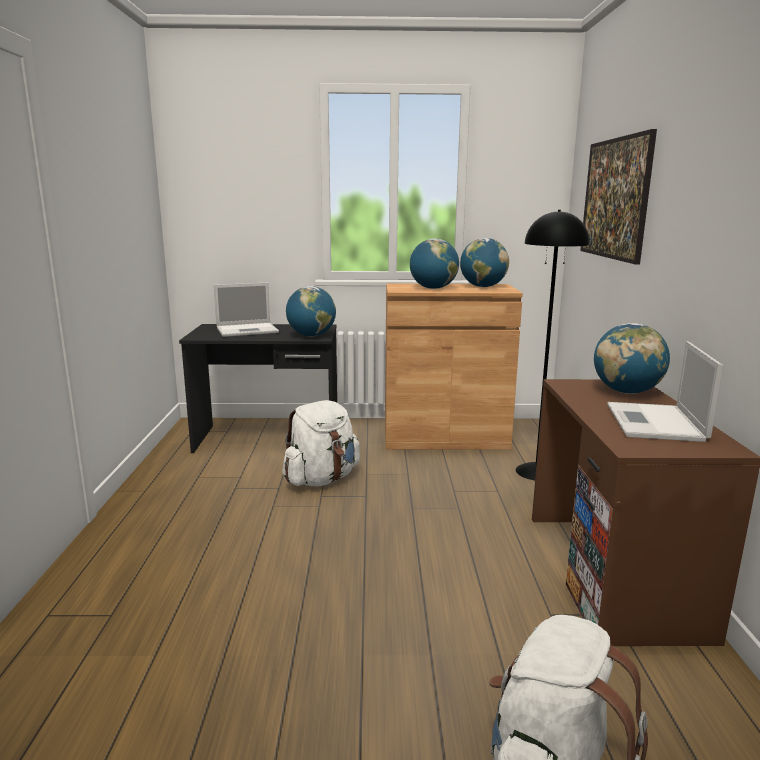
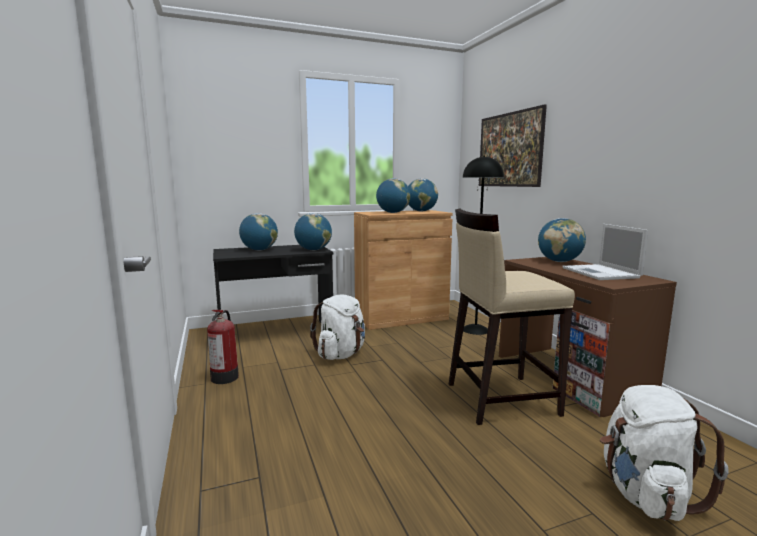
camera: 20 degrees left, 5 degrees down
(170, 486) = (225, 377): none -> fire extinguisher
(248, 330) = (259, 250): laptop -> globe
(473, 583) = (500, 398): none -> beige stool

